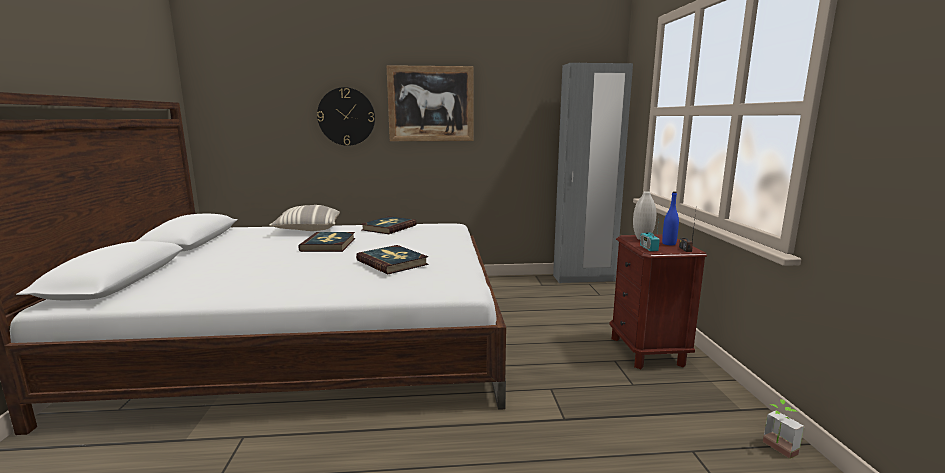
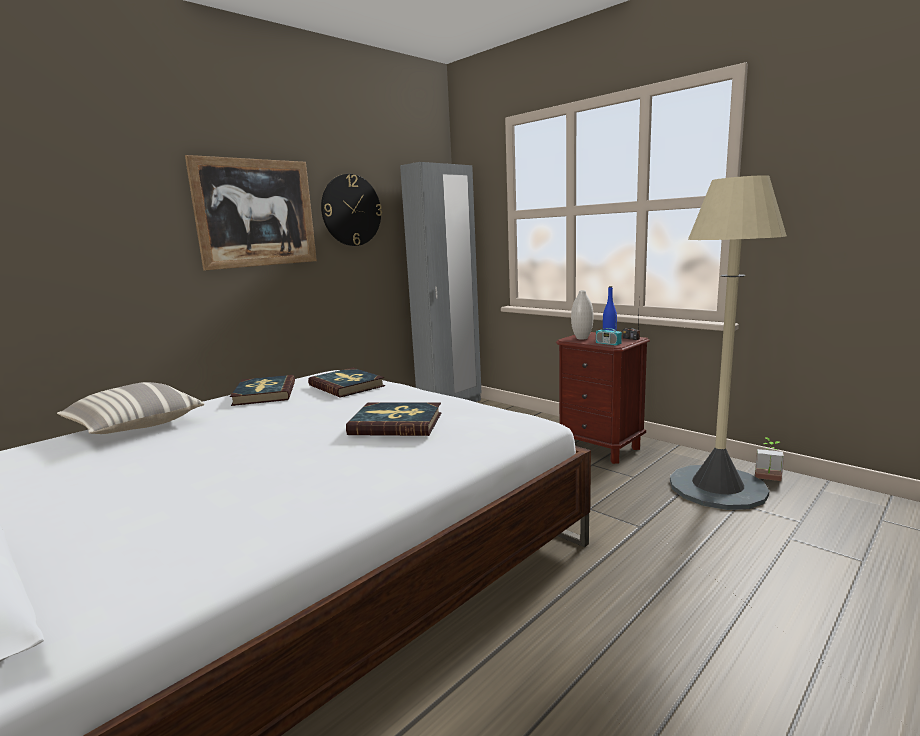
camera: 40 degrees left, 0 degrees up
(329, 244) = (238, 433): book -> book (347, 386)
(346, 116) = (127, 236): wall clock -> wall clock (351, 210)
(698, 428) = (717, 487): none -> beige floor lamp

